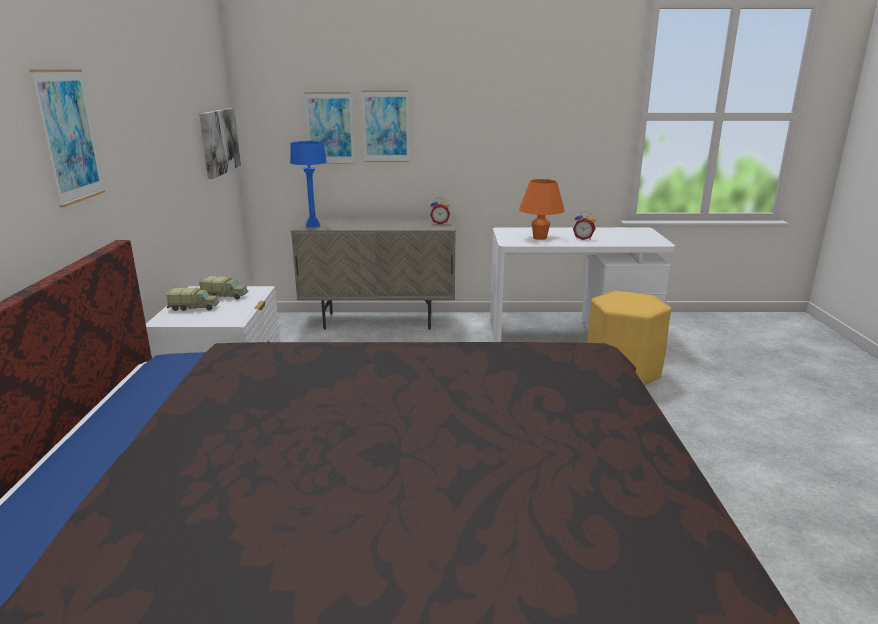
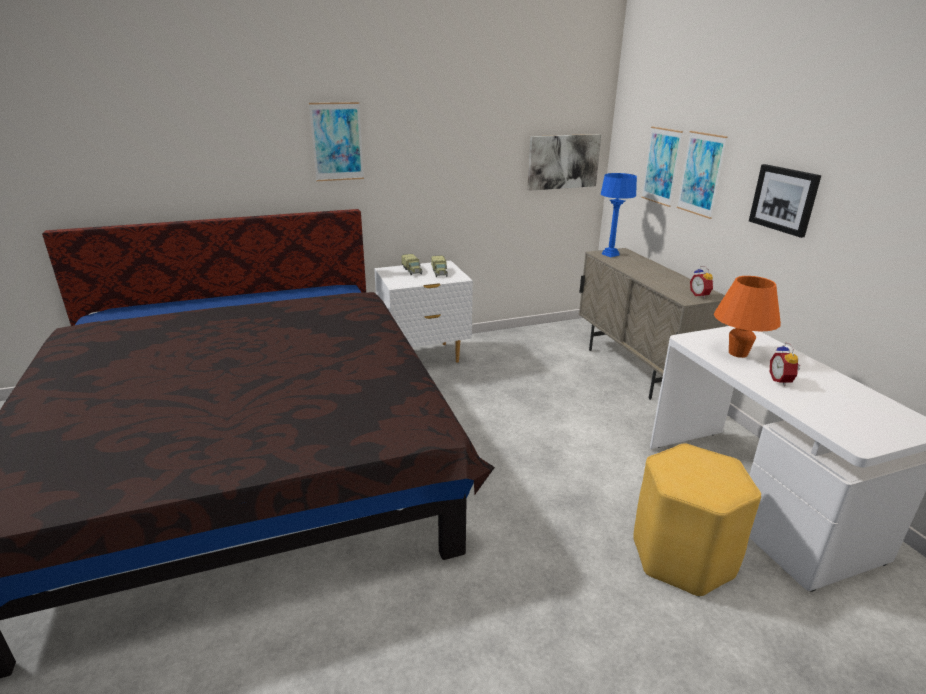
camera: 70 degrees right, 5 degrees up
(479, 130) = (784, 199): none -> picture

